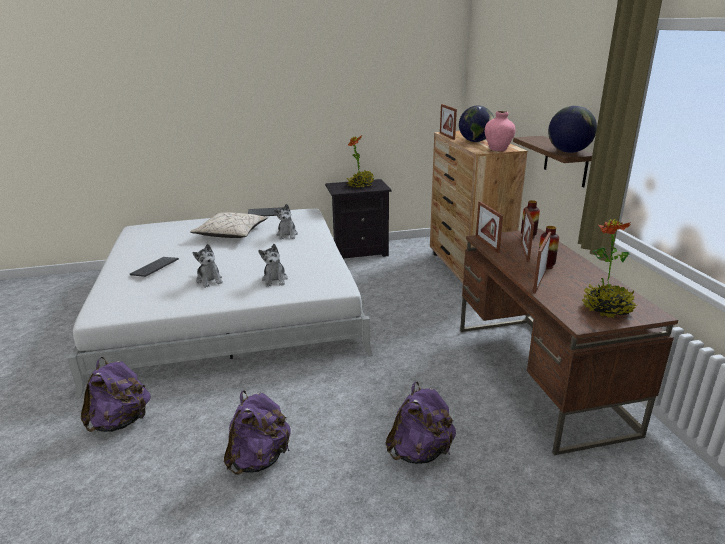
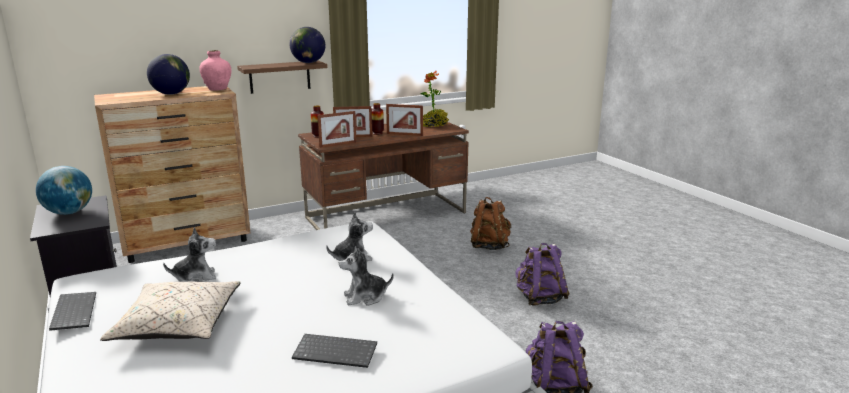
camera: 105 degrees left, 5 degrees down
(209, 280) = (365, 297): plush toy -> plush toy turned 150 degrees counterclockwise
(360, 185) = (69, 212): potted plant -> globe
(420, 452) = (489, 246): purple backpack -> brown backpack
(447, 136) = (131, 101): picture frame -> none

